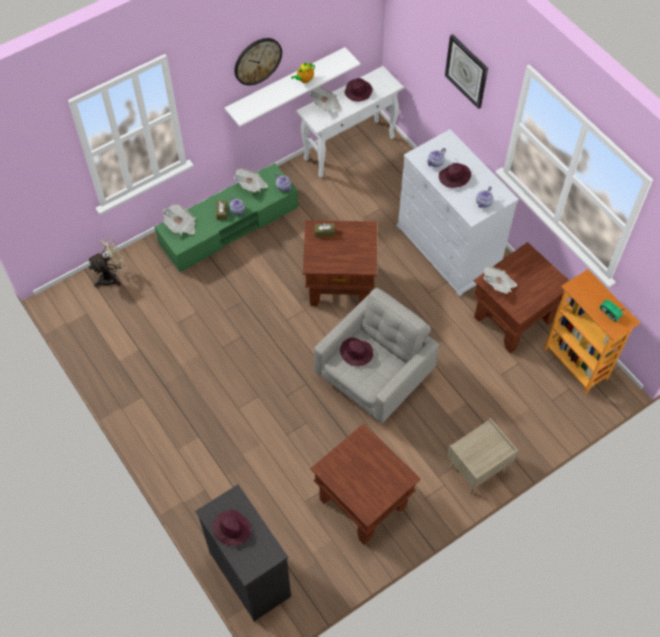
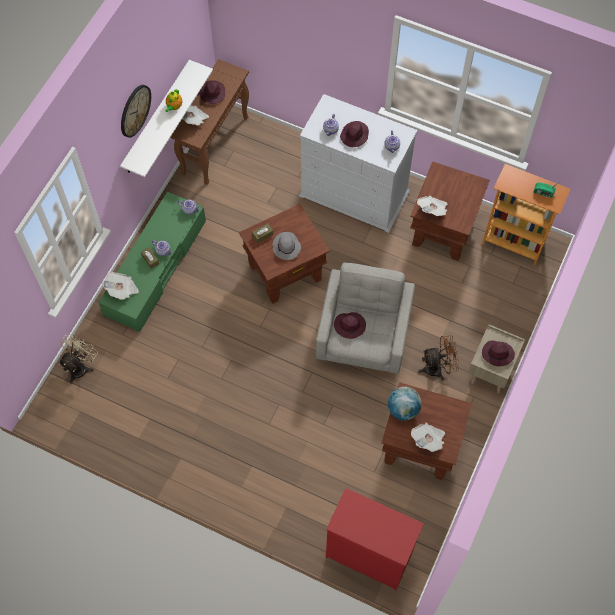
camera: 30 degrees left, 5 degrees up
(231, 529) = (364, 527): purple hat -> purple hat (497, 354)
(250, 574) = (368, 554): black dresser -> red dresser
(251, 186) = (160, 222): newspaper -> newspaper (428, 440)
(339, 253) = (286, 247): none -> grey hat
(349, 148) = (215, 145): white console table -> brown console table
(350, 449) = (403, 409): none -> globe
(426, 440) = (437, 368): none -> brown fan
(467, 71) = (323, 38): wall clock -> none

